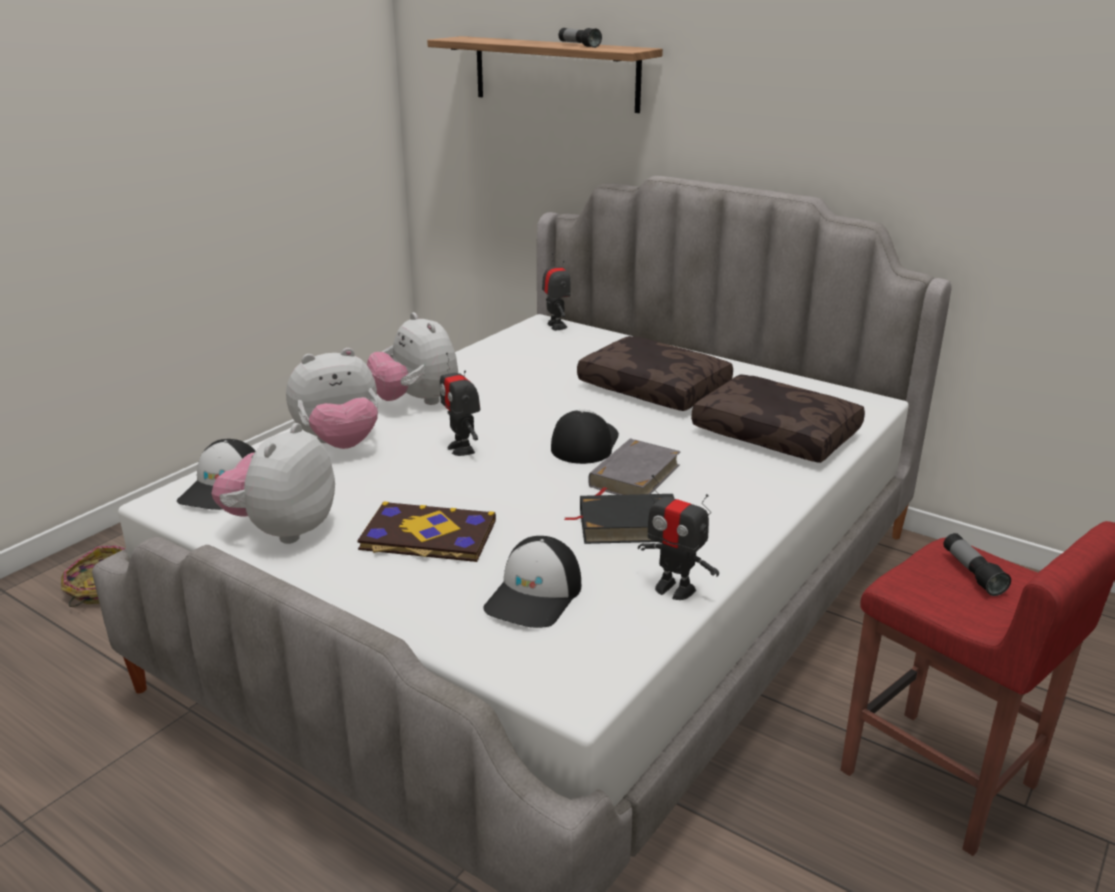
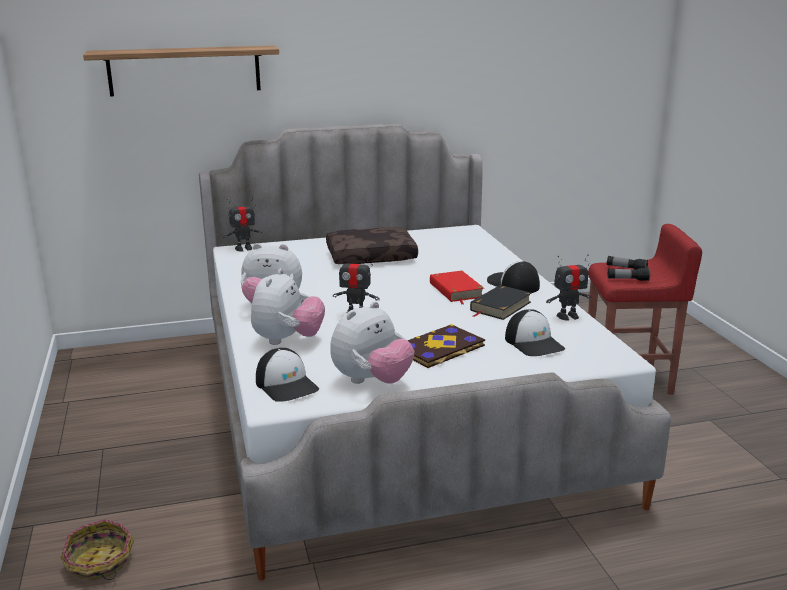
camera: 50 degrees left, 5 degrees down
(282, 530) = (372, 381): plush toy -> plush toy turned 105 degrees counterclockwise
(556, 326) = (244, 248): toy robot -> toy robot turned 135 degrees clockwise
(579, 45) = (218, 48): flashlight -> flashlight (627, 280)
(584, 443) = (402, 288): cap -> cap (513, 284)
(634, 476) = (455, 290): grey book -> red book
(777, 433) = (465, 253): brown pillow -> none

